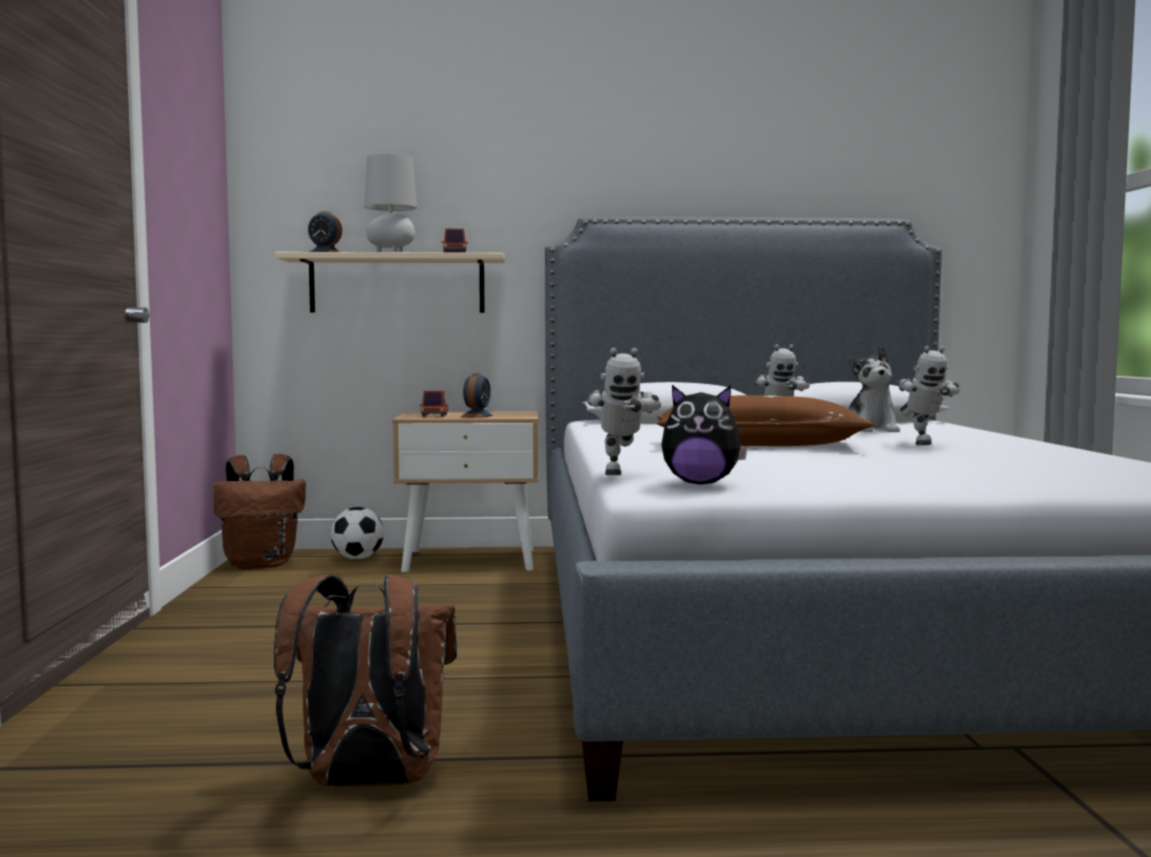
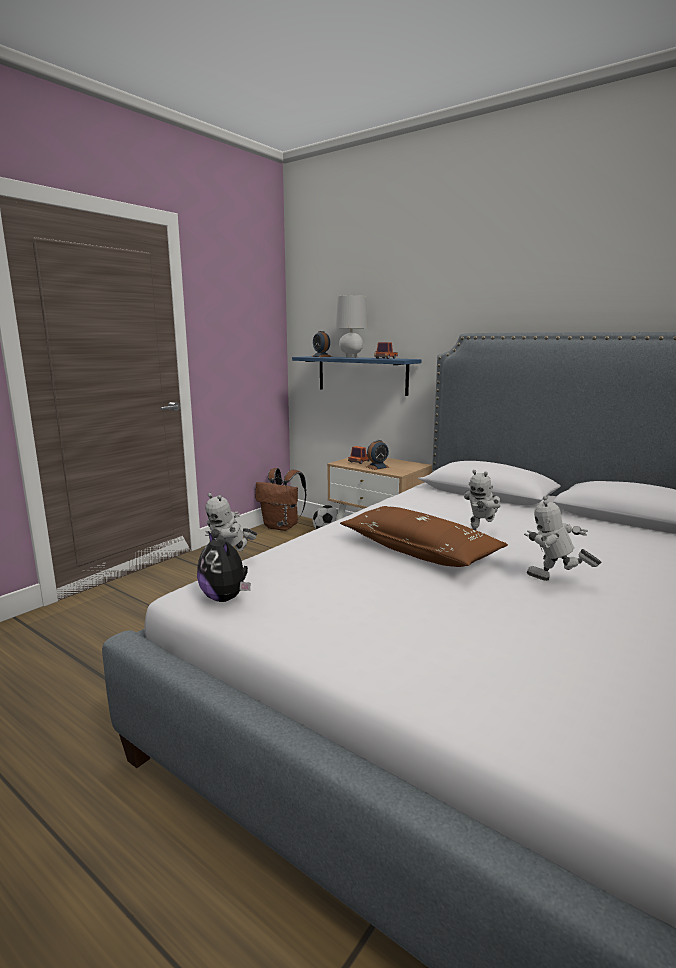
camera: 40 degrees right, 10 degrees up
(367, 783) = (87, 696): brown backpack -> none
(397, 284) = (362, 375): beige shelf -> blue shelf
(871, 429) = (598, 542): plush toy -> none
(922, 444) = (555, 582): toy robot -> toy robot turned 75 degrees clockwise

